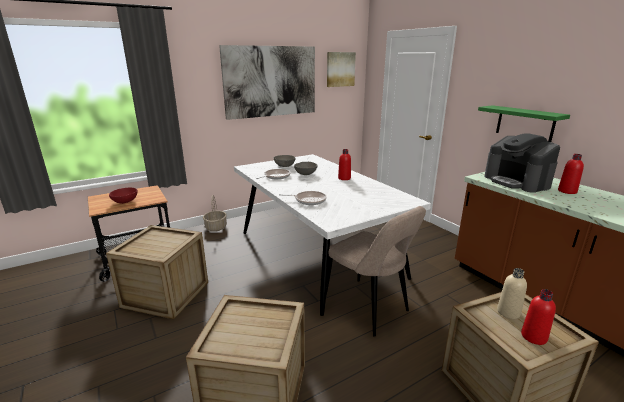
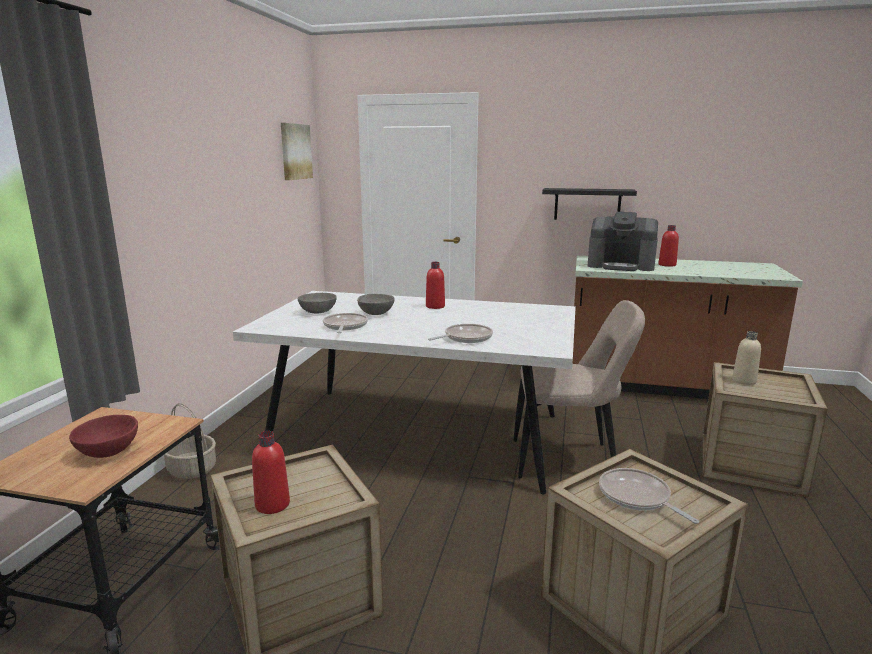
camera: 45 degrees left, 5 degrees down
(248, 326) = (637, 497): none -> frying pan
(271, 81) = (224, 171): picture -> none
(525, 123) = (587, 204): green shelf -> black shelf
(533, 337) = (785, 389): red bottle -> red bottle (272, 504)

